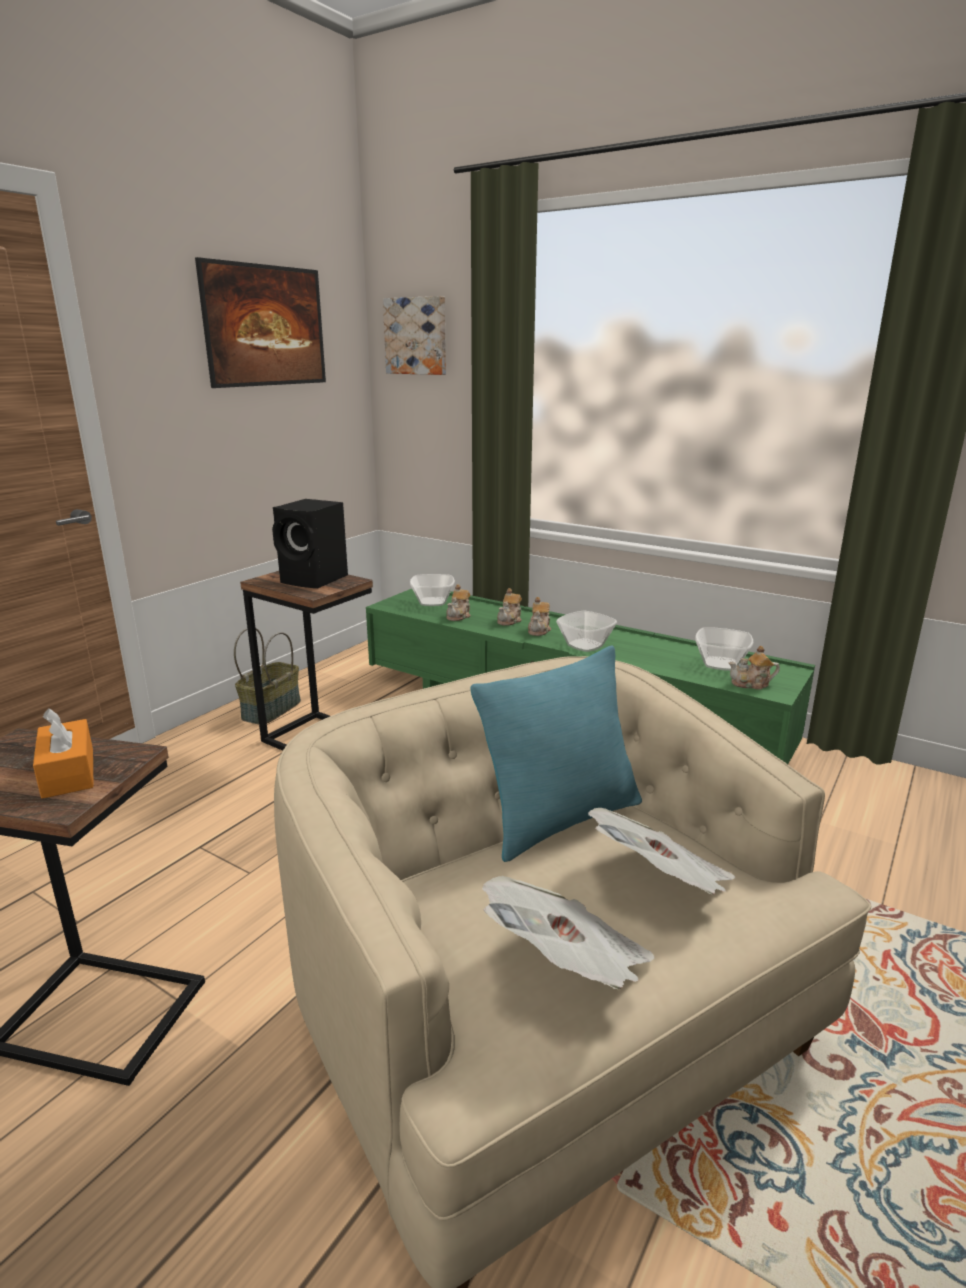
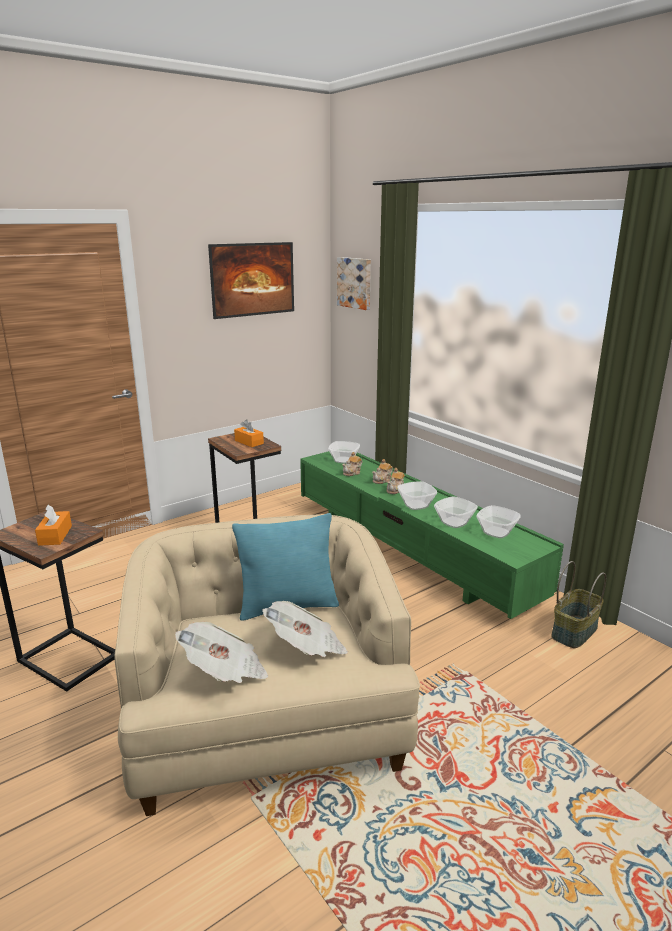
camera: 20 degrees right, 0 degrees up
(271, 709) = (232, 515): basket -> basket (573, 631)
(316, 580) = (249, 442): black speaker -> orange tissue box
(655, 659) = (454, 522): none -> bowl
(751, 684) = (503, 550): teapot -> none

